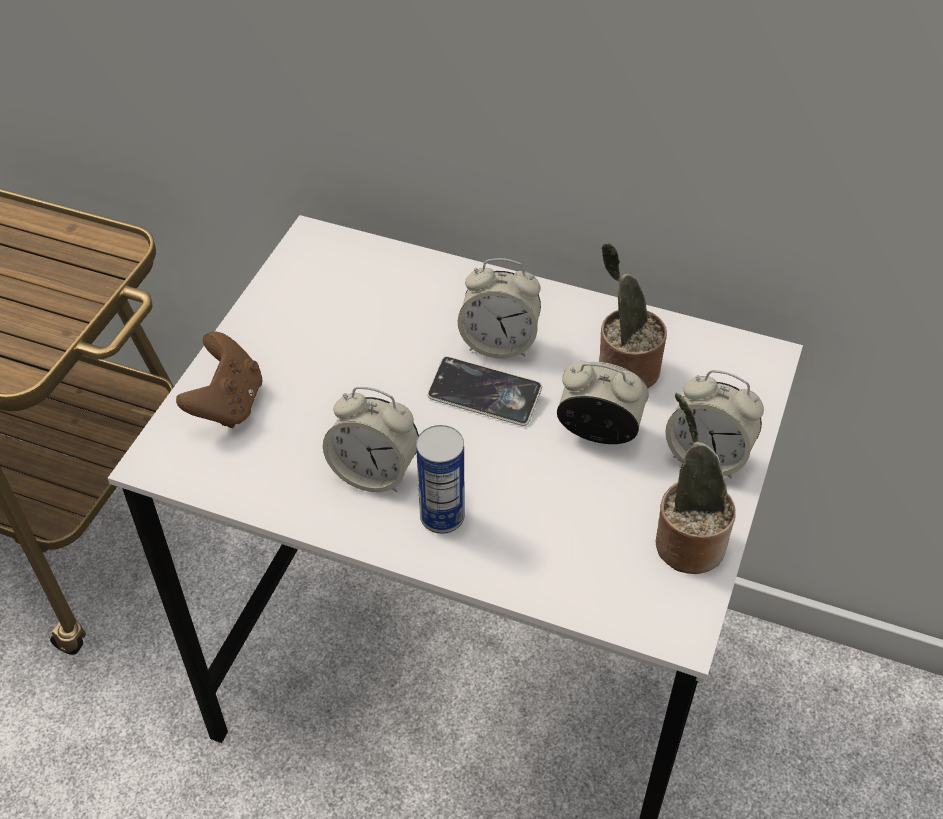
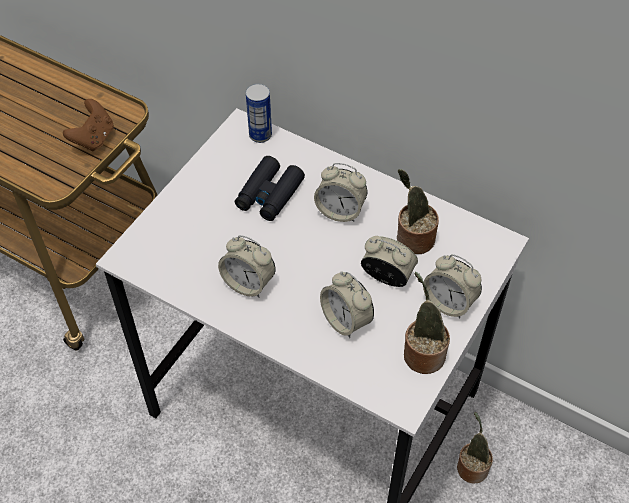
camera: 10 degrees right, 5 degrees up
(227, 404) = (171, 227): brown game controller -> brown game controller (94, 138)
(379, 334) = (269, 195): none -> black binoculars
(442, 517) = (282, 316): can -> can (260, 135)
(484, 396) = (323, 244): phone -> none
(549, 508) = (346, 320): none -> alarm clock
(733, 737) = (471, 466): none -> potted plant

